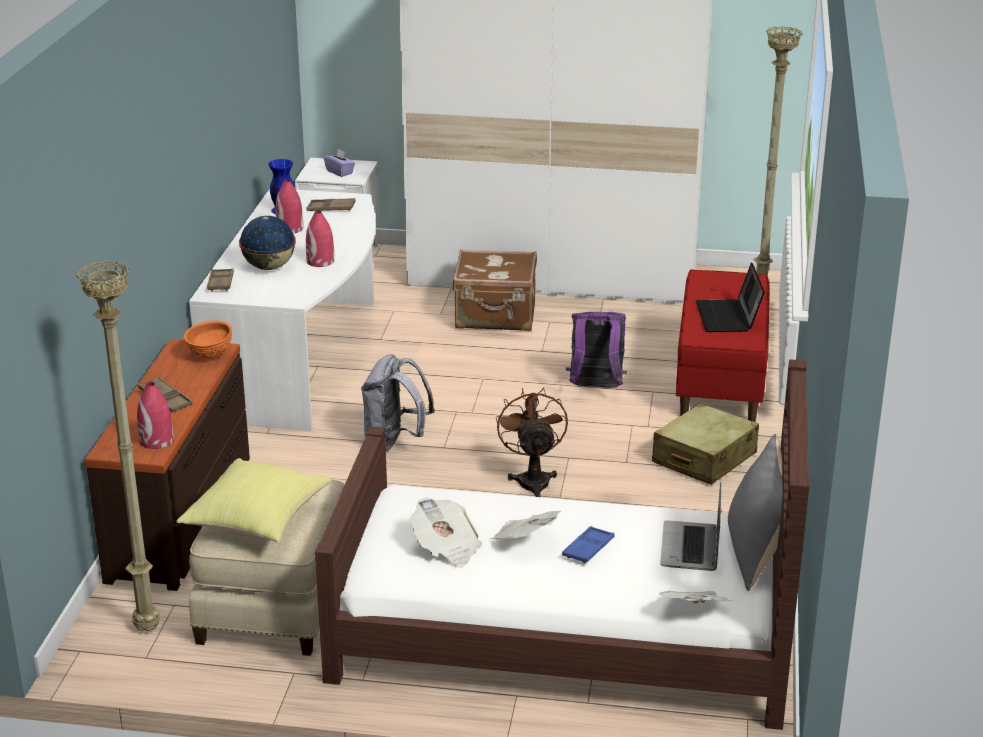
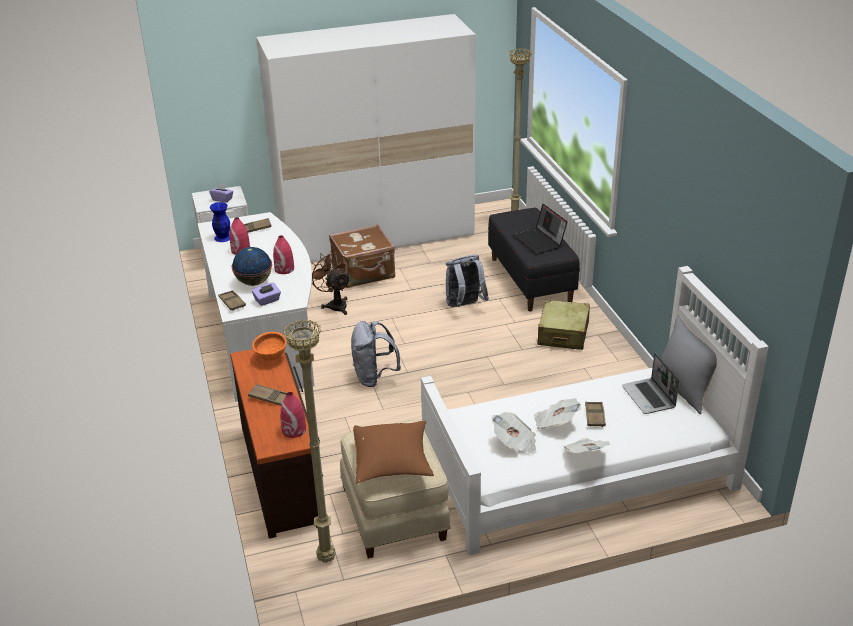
camera: 25 degrees left, 5 degrees up
(257, 521) = (393, 464): yellow pillow -> brown pillow
(264, 291) = (267, 300): none -> purple tissue box
(532, 479) = (478, 377): brown fan -> brown fan (335, 304)
(564, 632) = (579, 471): brown bed -> white bed
(588, 549) = (594, 416): blue tray -> brown tray
(595, 388) = (464, 306): purple backpack -> grey backpack
(695, 612) = (686, 437): newspaper -> newspaper (585, 455)
(721, 380) = (531, 280): red bench -> black bench

